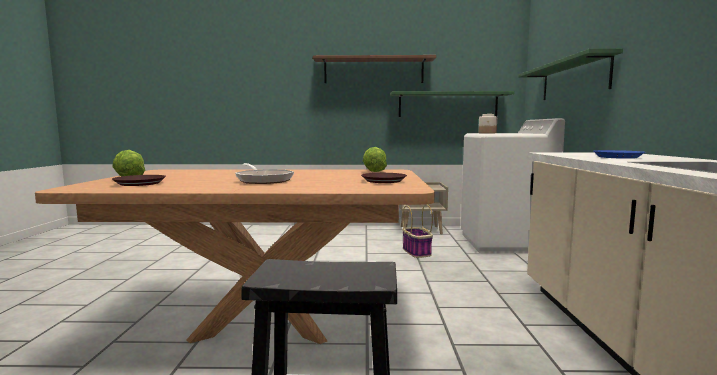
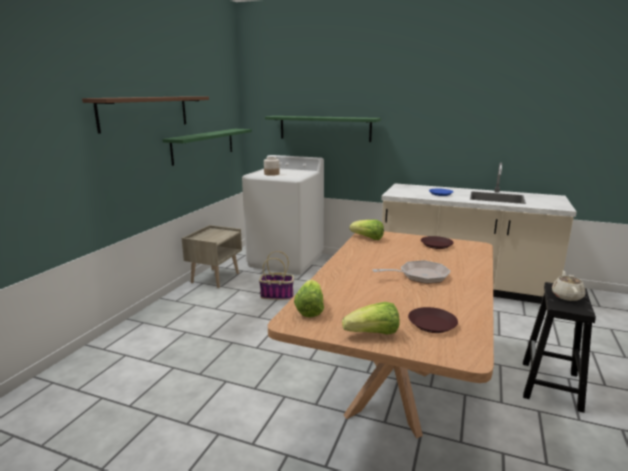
camera: 70 degrees left, 10 degrees up
(181, 171) = (310, 309): none -> lettuce
(332, 272) = (566, 296): none -> beige teapot

